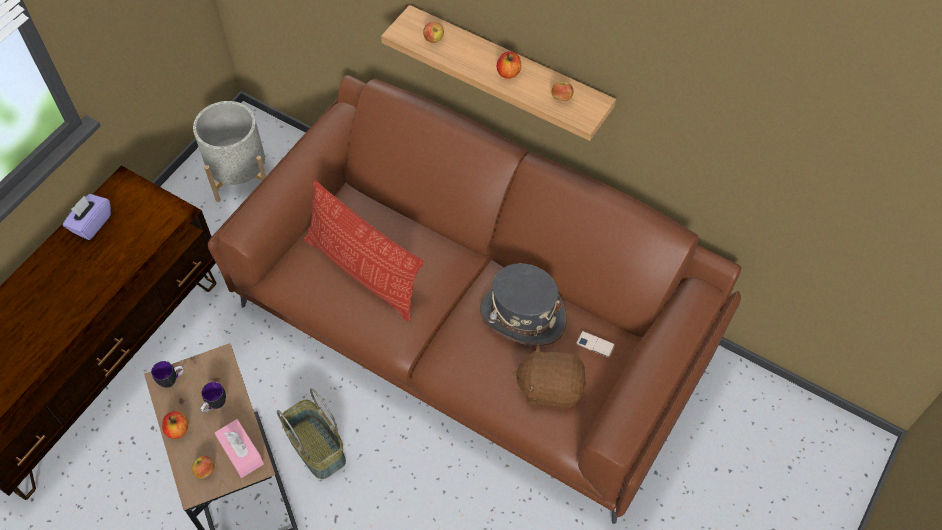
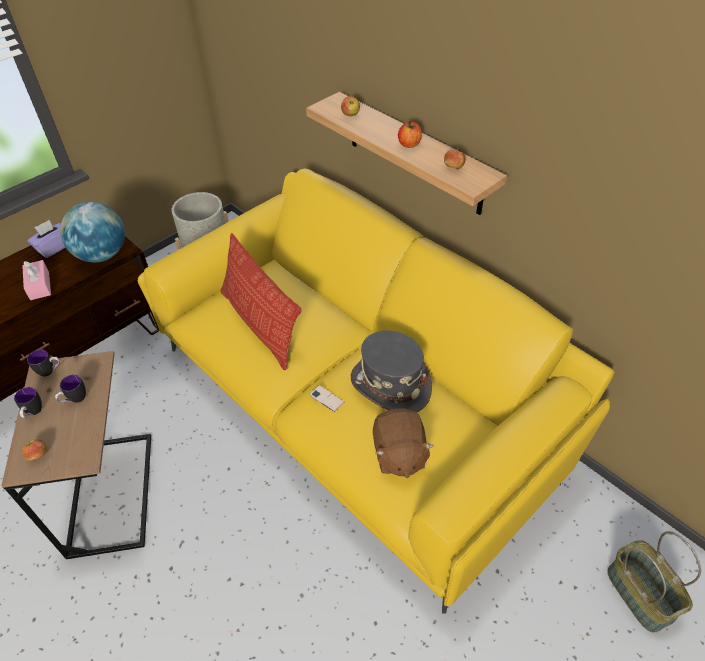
camera: 15 degrees right, 10 degrees down
(154, 223) = (102, 254): none -> globe
(178, 429) = (33, 413): apple -> mug
(241, 452) = (78, 445): pink tissue box -> pink tissue box (39, 285)
(318, 447) = (189, 476): basket -> basket (641, 594)
(473, 332) = (356, 407): brown sofa -> yellow sofa
(550, 387) = (398, 454): brown plush toy -> brown plush toy turned 120 degrees counterclockwise
(595, 344) = (453, 423): phone -> phone (326, 398)

